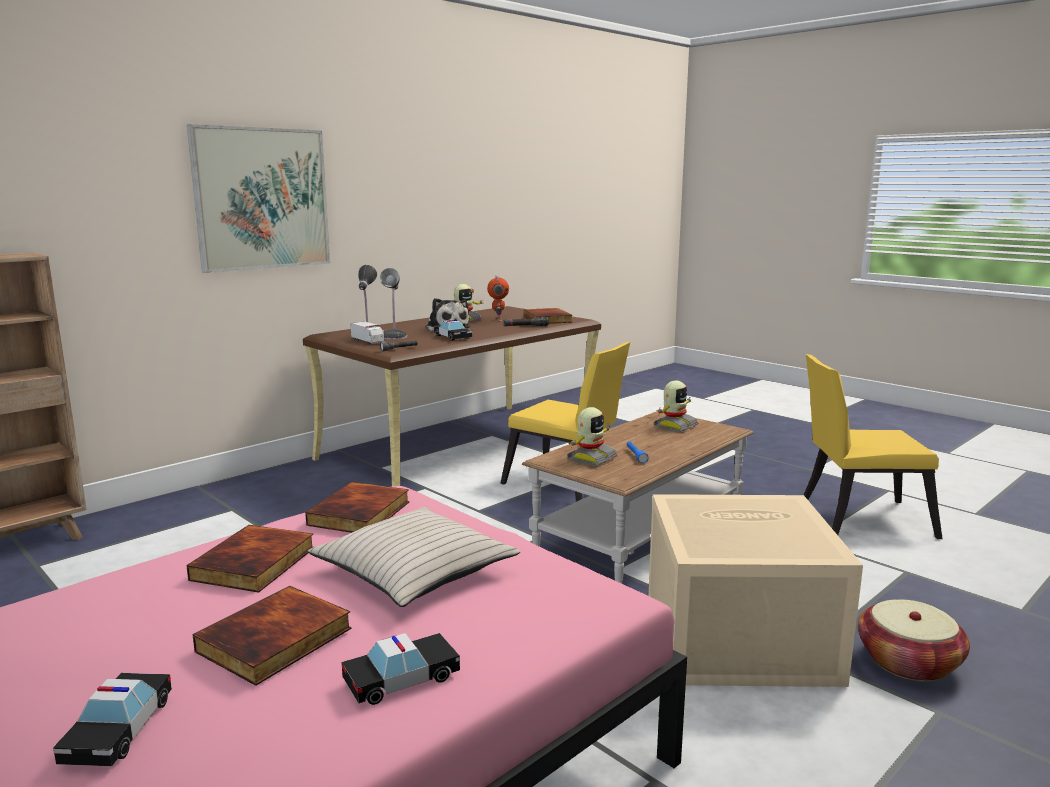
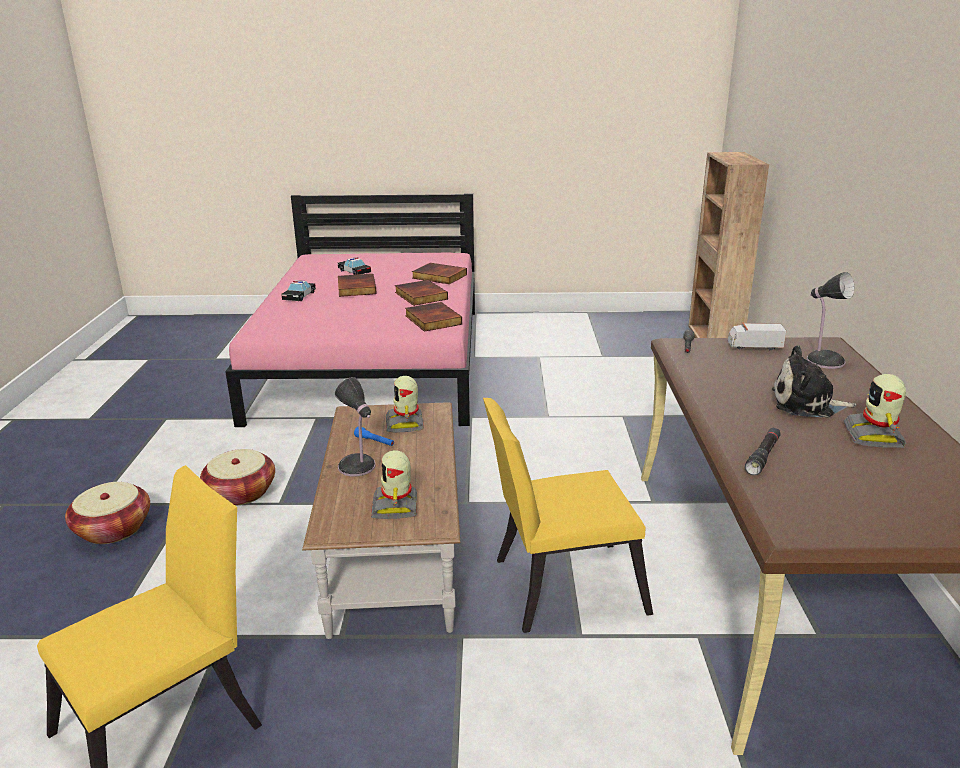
camera: 135 degrees right, 10 degrees up
(262, 199) = (872, 157): picture -> none
(394, 336) = (771, 363): table lamp -> table lamp (358, 467)
(414, 572) = (355, 314): beige pillow -> none
(452, 337) = (728, 387): toy car -> none
(498, 320) = (852, 460): toy robot -> none
(548, 319) = (818, 504): book -> book (438, 276)
(736, 638) = (241, 493): beige storage box -> basket

